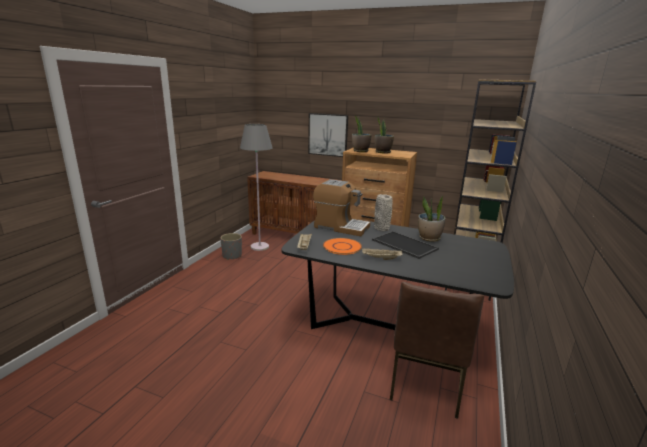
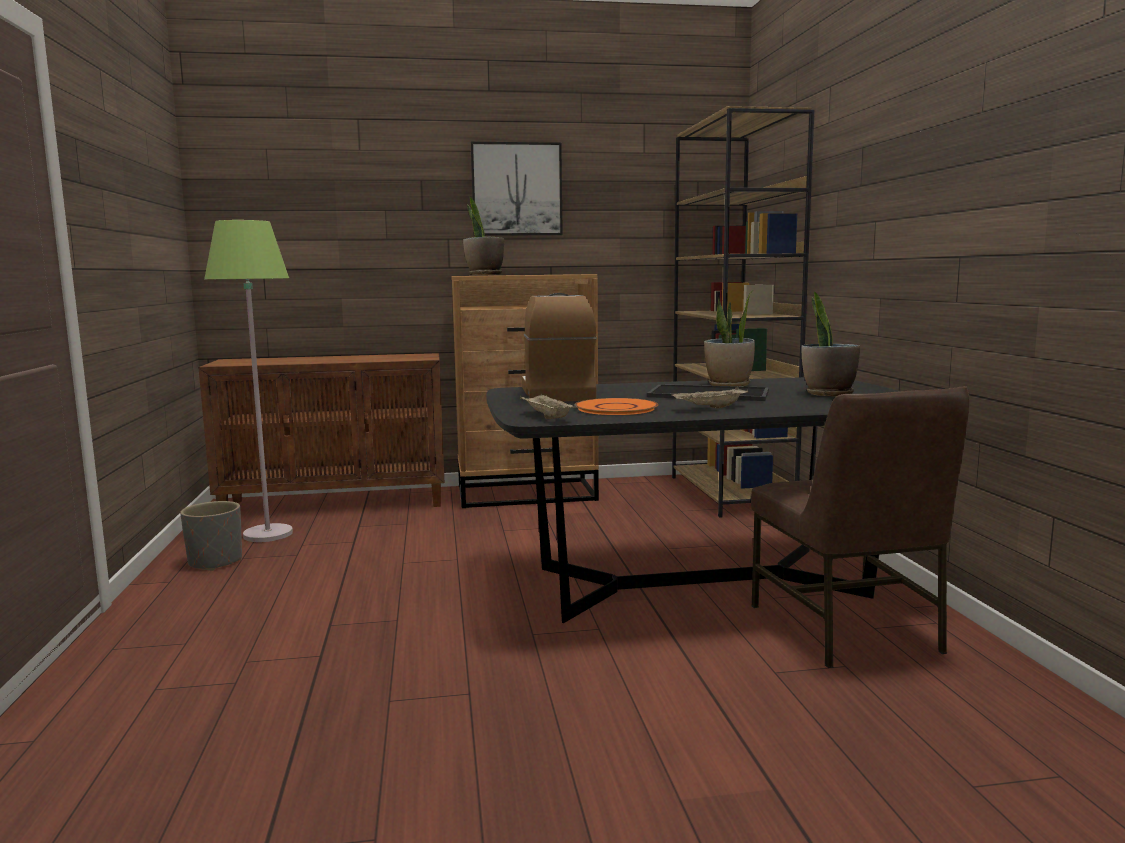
camera: 30 degrees left, 10 degrees down
(260, 247) = (268, 534): grey floor lamp -> green floor lamp
(328, 134) = (384, 256): picture -> picture (516, 189)
(340, 227) = (557, 394): coffee machine -> coffee machine turned 90 degrees counterclockwise
(381, 229) = (632, 387): grey vase -> none
(382, 152) = (528, 274): potted plant -> potted plant (828, 394)

